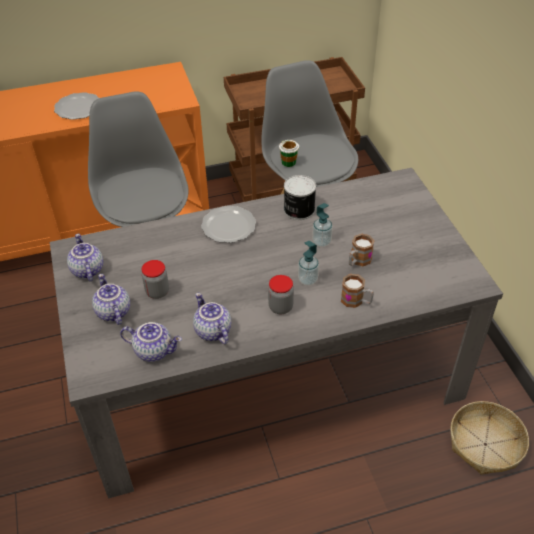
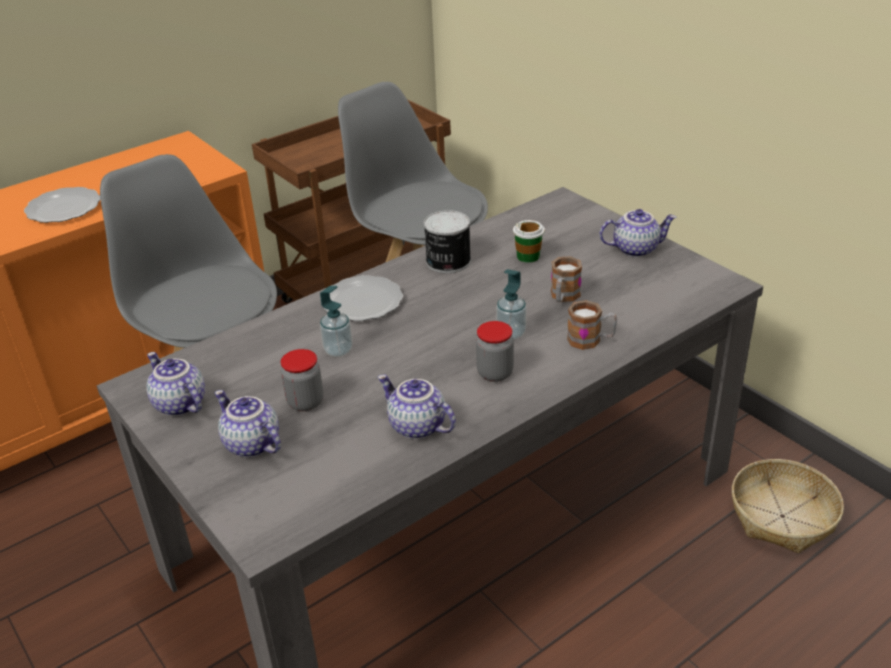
camera: 20 degrees left, 10 degrees down
(154, 350) = (344, 473): teapot -> teapot (635, 249)
(288, 162) = (397, 218): cup -> cup (528, 256)
(321, 242) = (501, 288): soap dispenser -> soap dispenser (338, 350)

